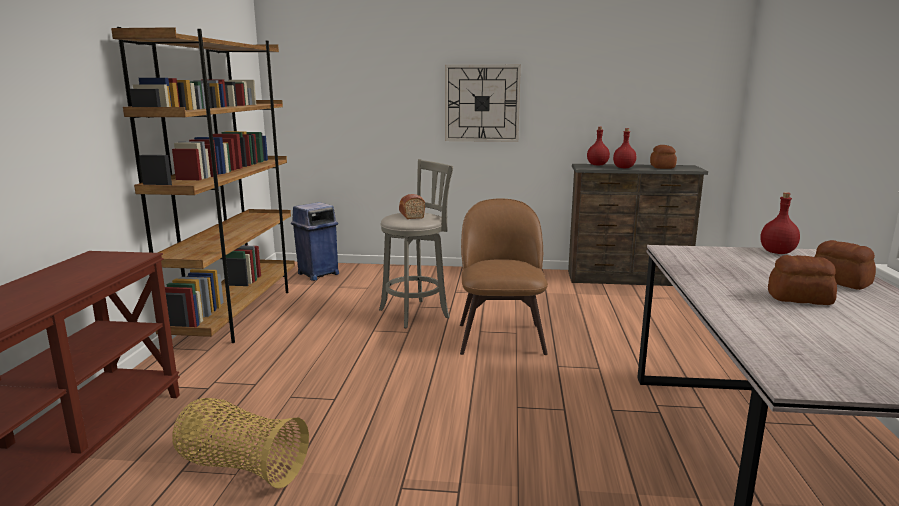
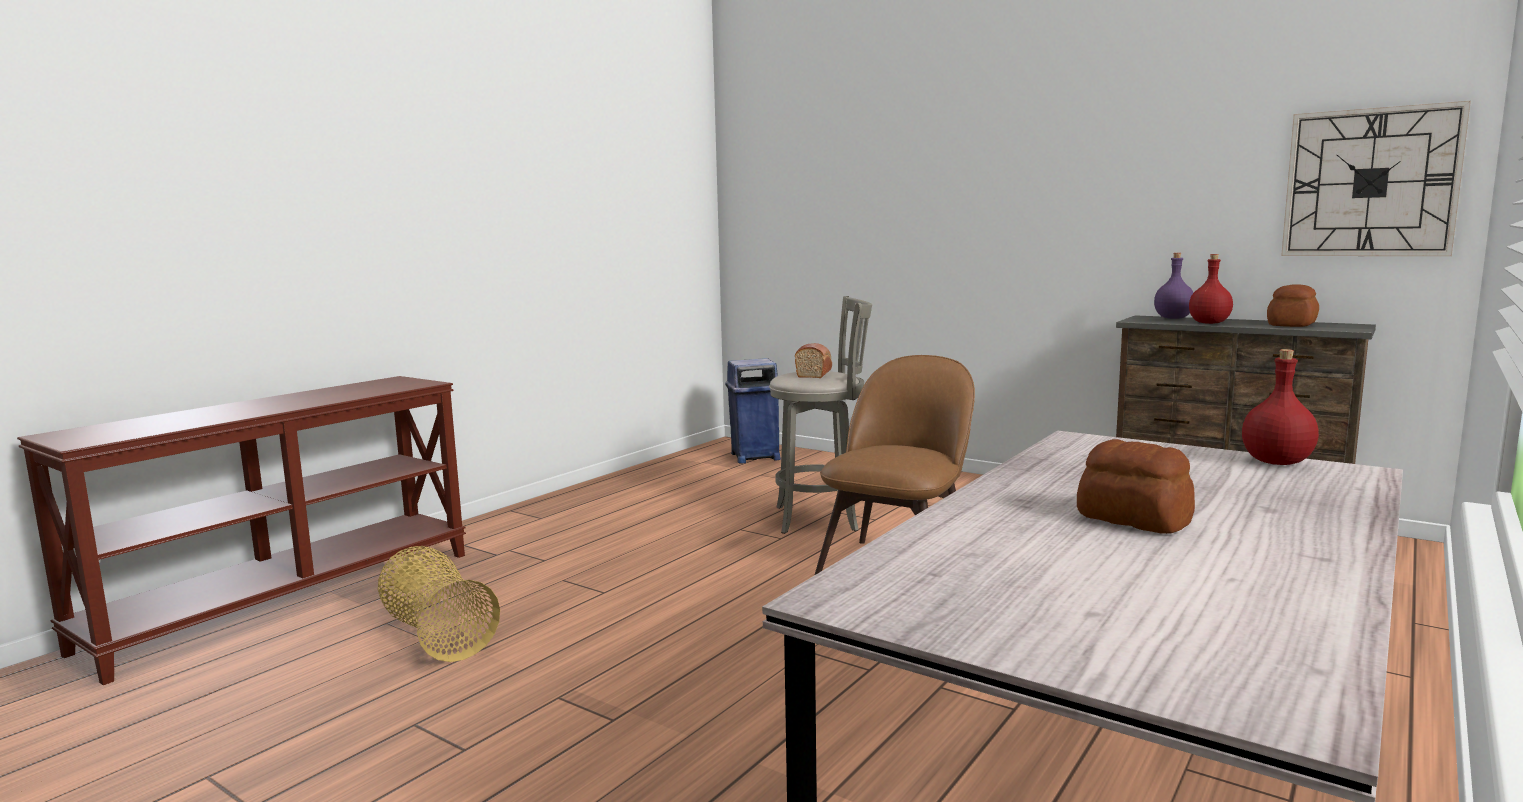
camera: 30 degrees right, 5 degrees down
(237, 313) = (613, 487): brown bookcase -> none
(482, 103) = (994, 219): wall clock -> wall clock (1370, 183)
(597, 165) = (1173, 318): red bottle -> purple bottle
(839, 282) = (1285, 511): bread -> none

